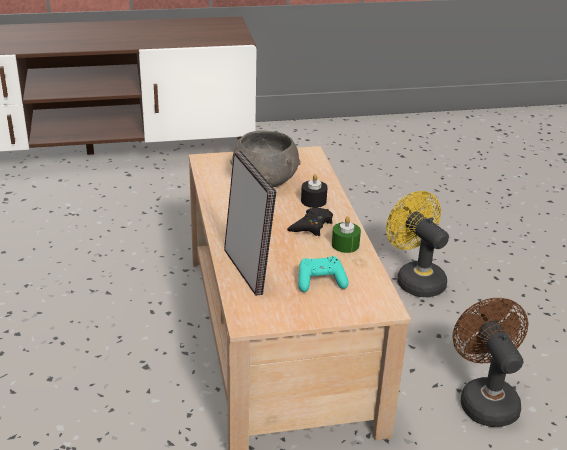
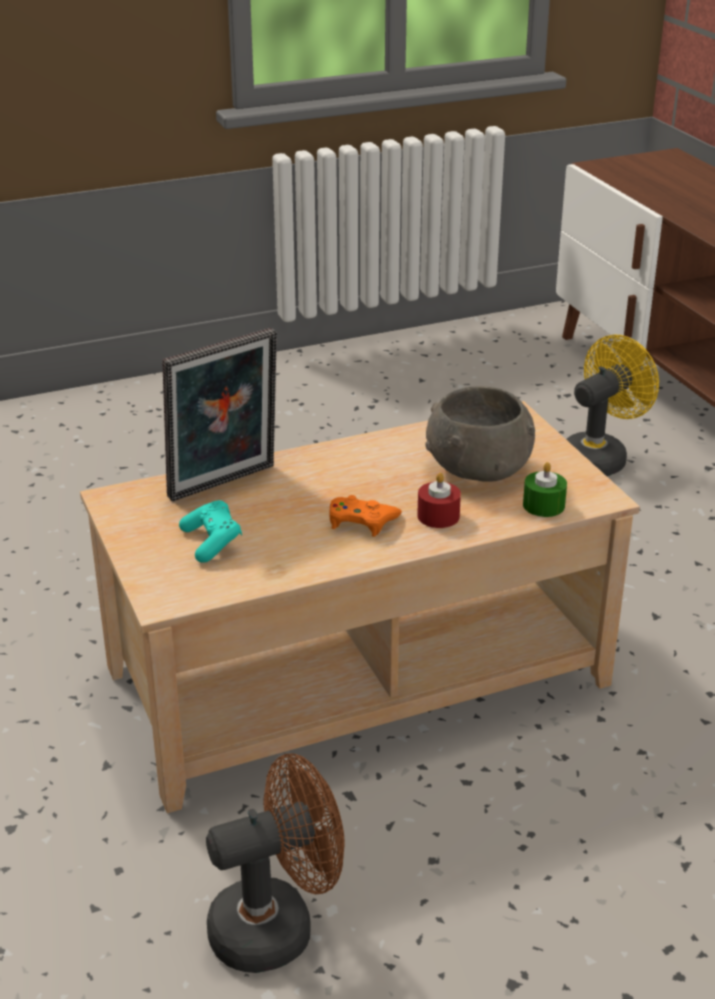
camera: 80 degrees right, 0 degrees up
(311, 226) = (361, 521): black game controller -> orange game controller
(313, 201) = (438, 516): black candle -> red candle
(345, 245) = (318, 555): green candle -> green candle (543, 505)
(415, 279) = (594, 821): yellow fan -> yellow fan (599, 457)

